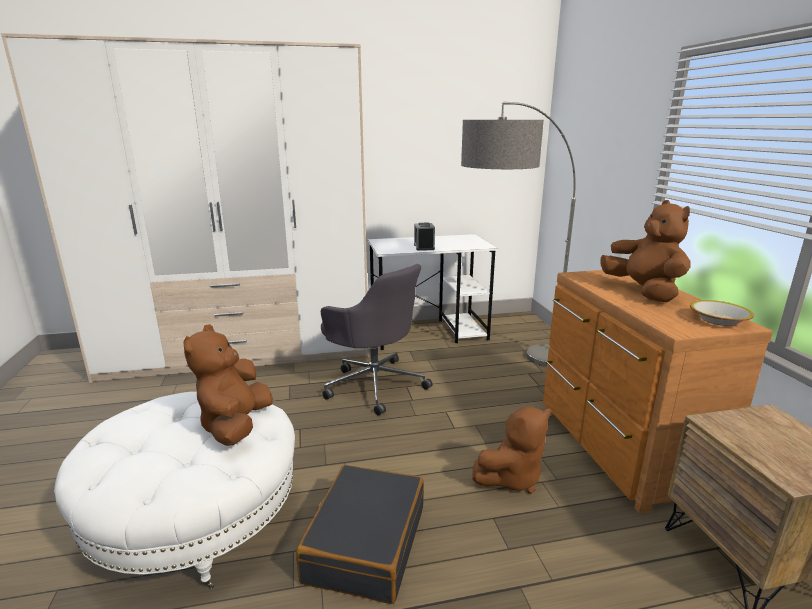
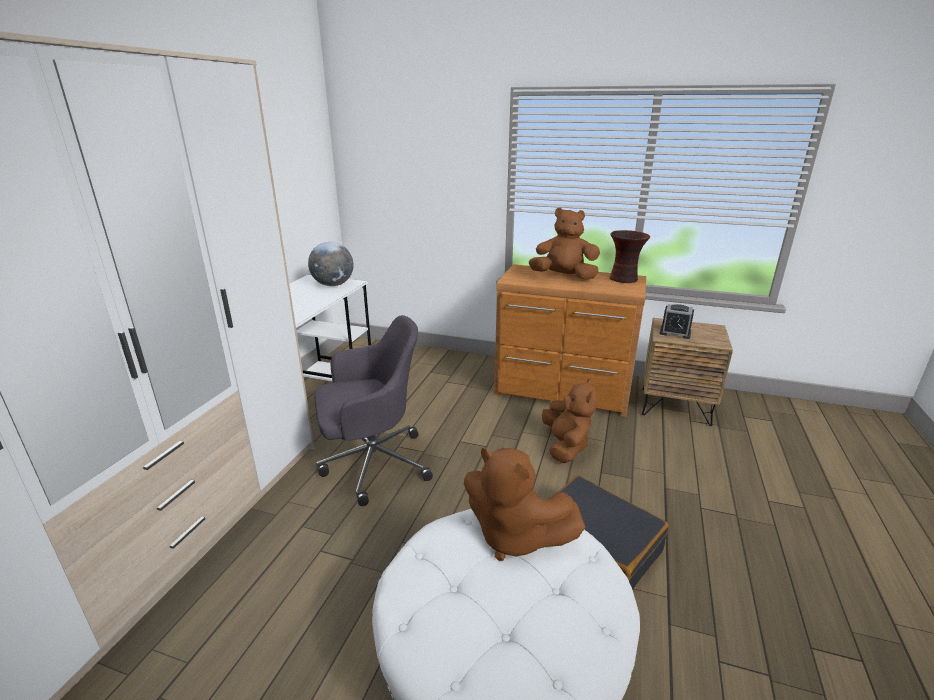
camera: 60 degrees left, 5 degrees up
(424, 247) = (309, 303): alarm clock -> alarm clock (675, 333)
(468, 243) = (333, 285): none -> globe
(507, 369) = (429, 387): floor lamp -> none
(719, 320) = (624, 279): bowl -> vase

